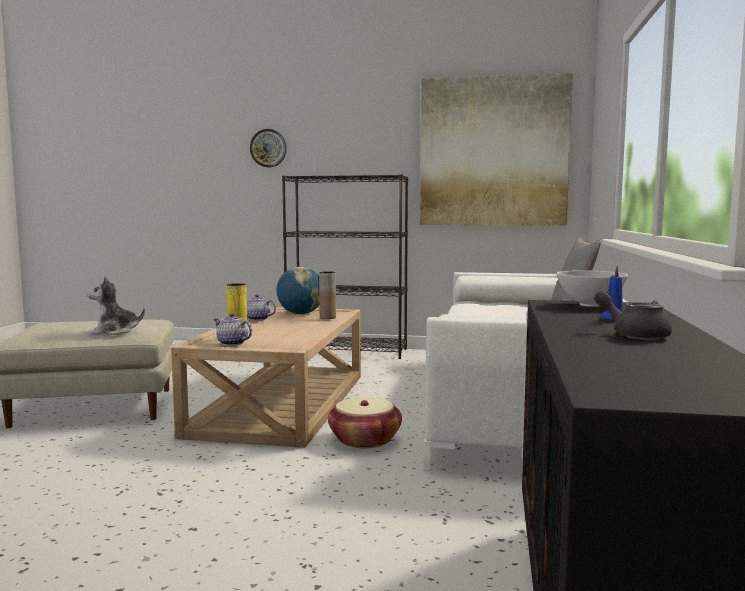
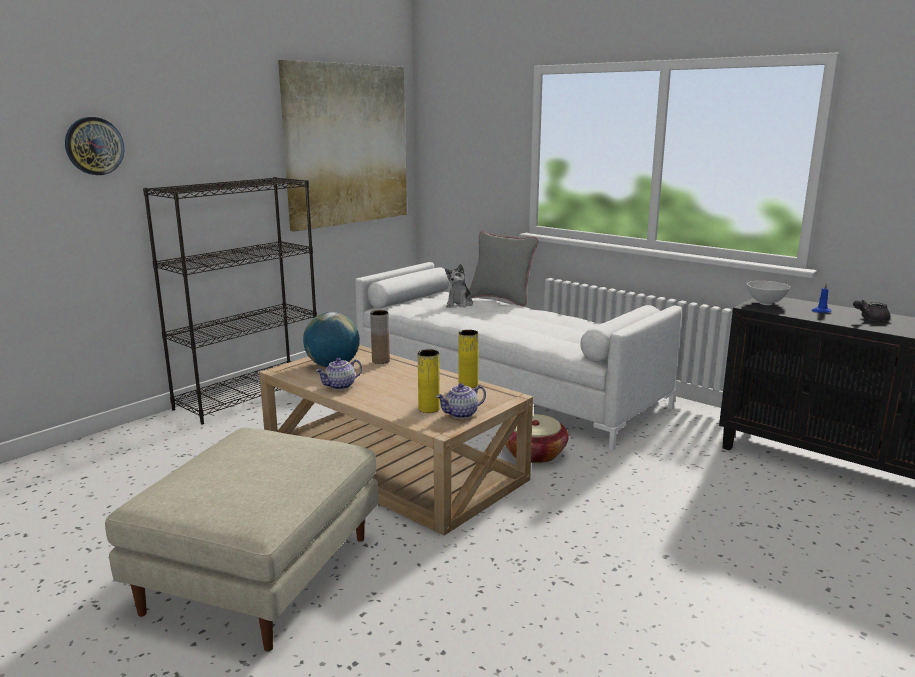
camera: 60 degrees left, 10 degrees up
(114, 331) = (321, 458): plush toy -> plush toy (459, 304)
(304, 337) = (468, 385): none -> yellow vase

